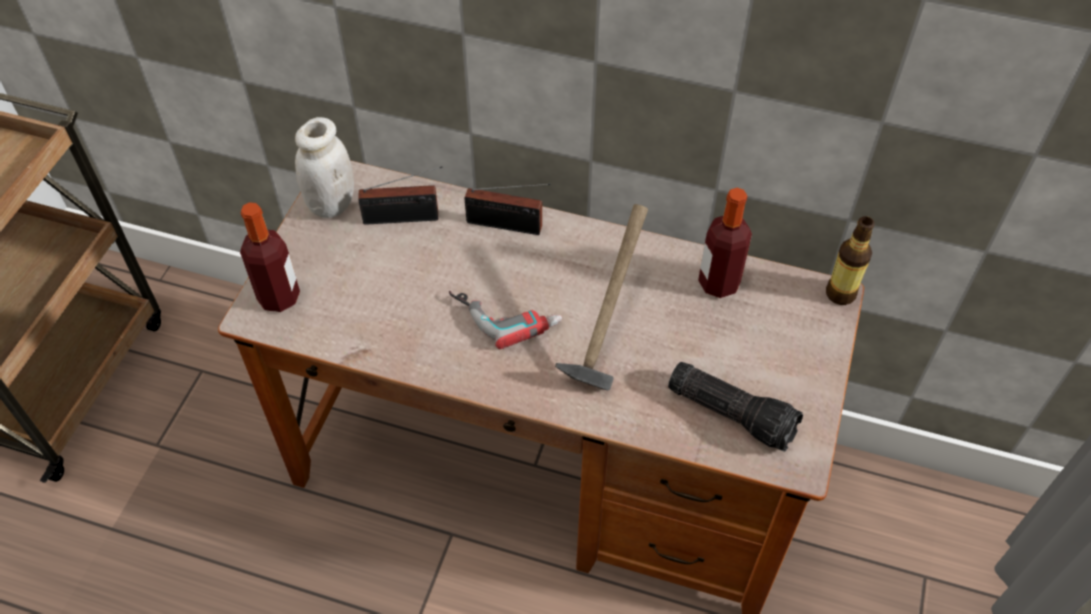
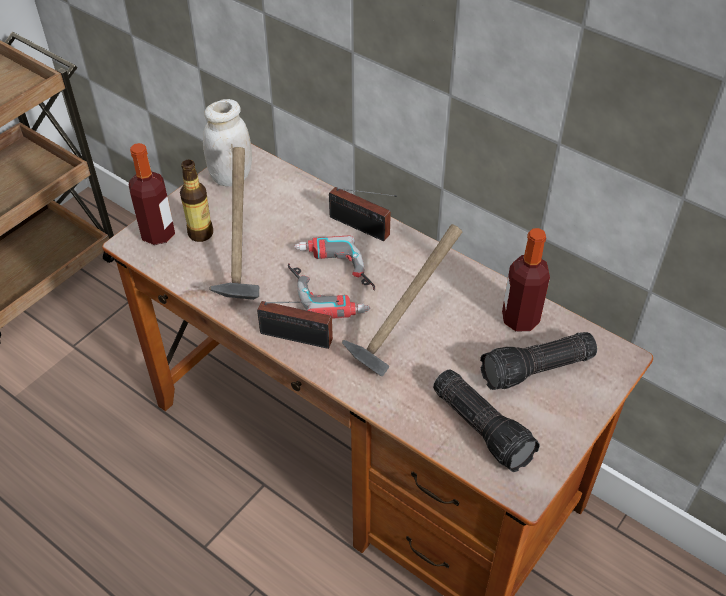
camera: 20 degrees right, 5 degrees down
(390, 304) = (240, 261): none -> hammer
(405, 218) = (283, 201): radio -> radio (300, 338)
(500, 284) = (333, 270): none -> power drill
(759, 335) = (537, 371): none -> flashlight
(840, 293) = (628, 357): bottle -> bottle (200, 233)

